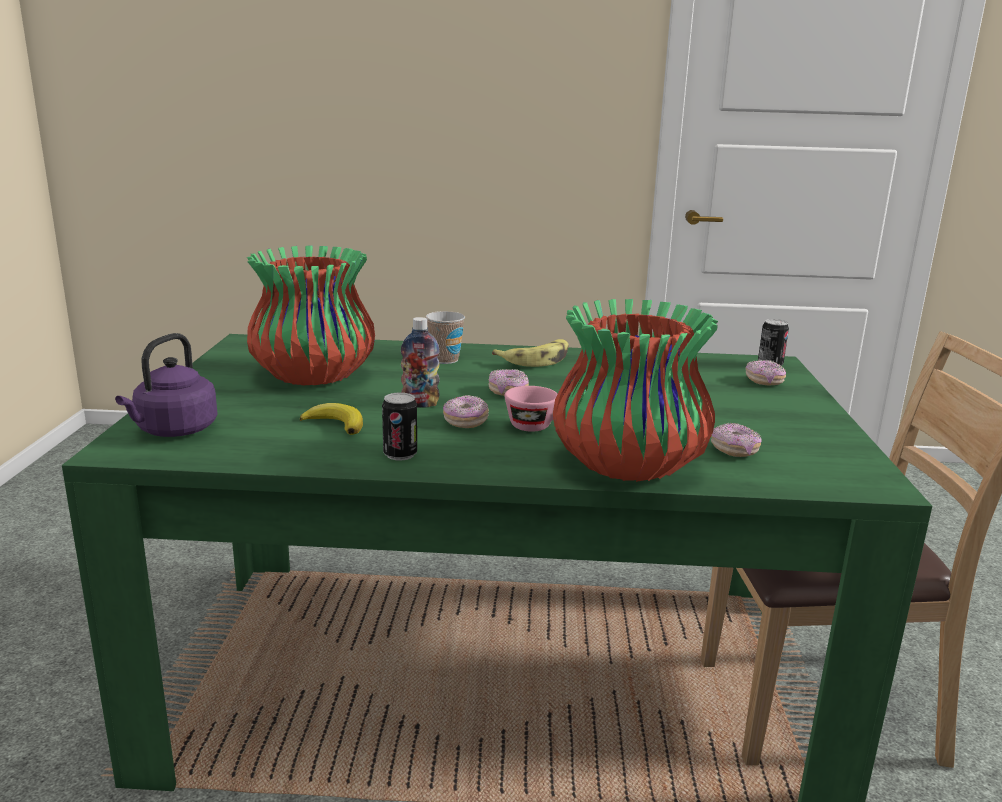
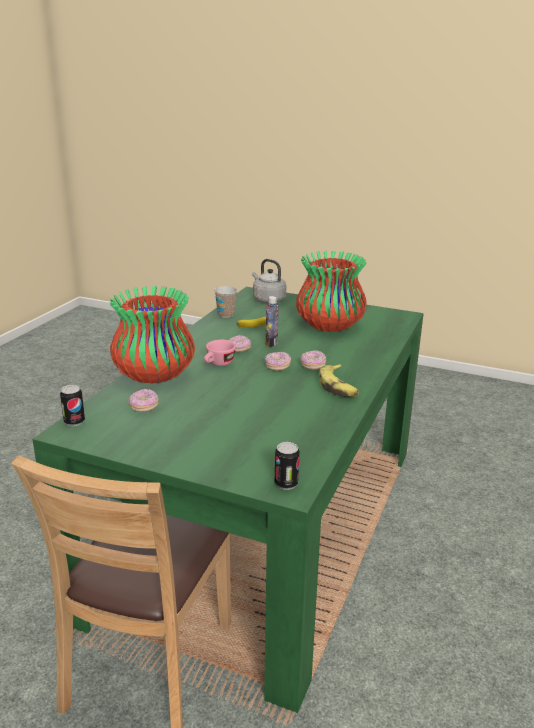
camera: 110 degrees right, 5 degrees up
(174, 431) = (267, 299): purple kettle -> grey kettle
(400, 454) = (210, 332): can -> can (74, 422)
(445, 360) = (349, 359): cup -> cup (226, 315)
(764, 381) = (246, 463): donut -> donut (313, 365)

